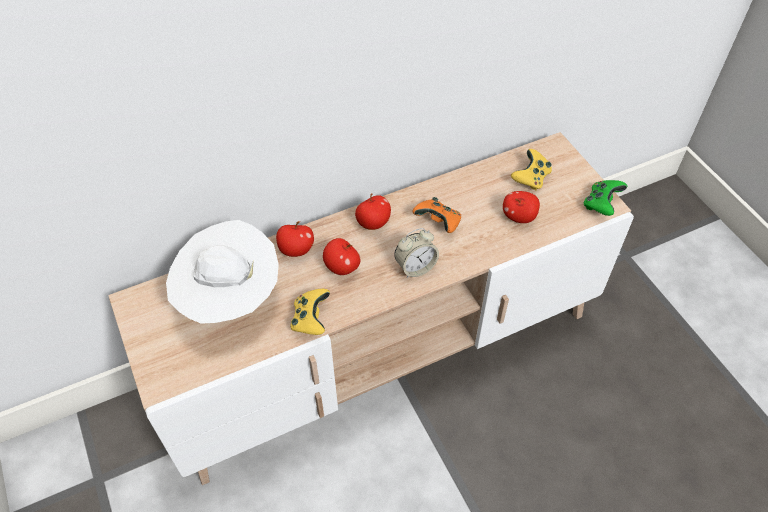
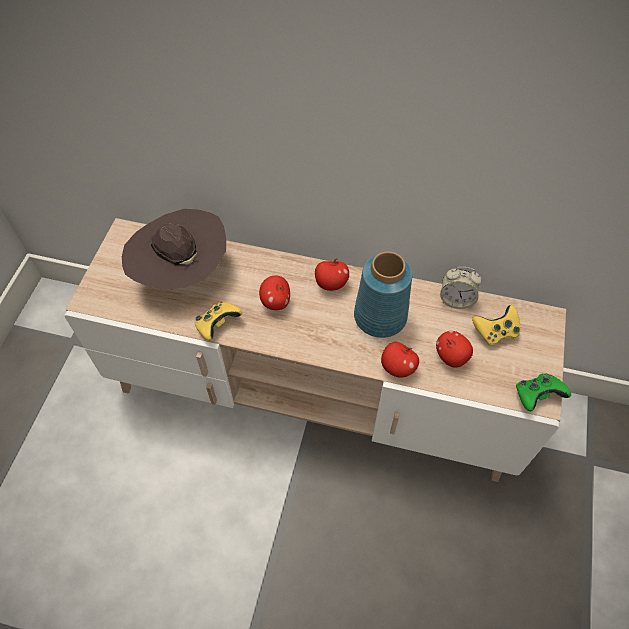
camera: 40 degrees right, 5 degrees up
(229, 299) = (181, 272): white hat -> brown hat
(296, 250) = (257, 267): apple -> apple (397, 367)
(415, 267) = (328, 339): alarm clock -> alarm clock (456, 300)
(438, 222) = (381, 317): orange game controller -> blue vase

